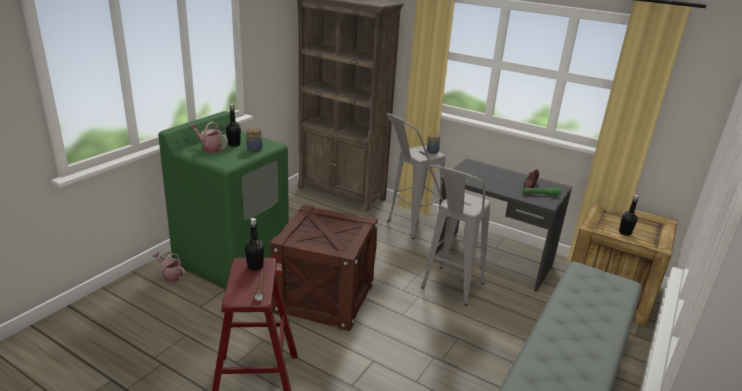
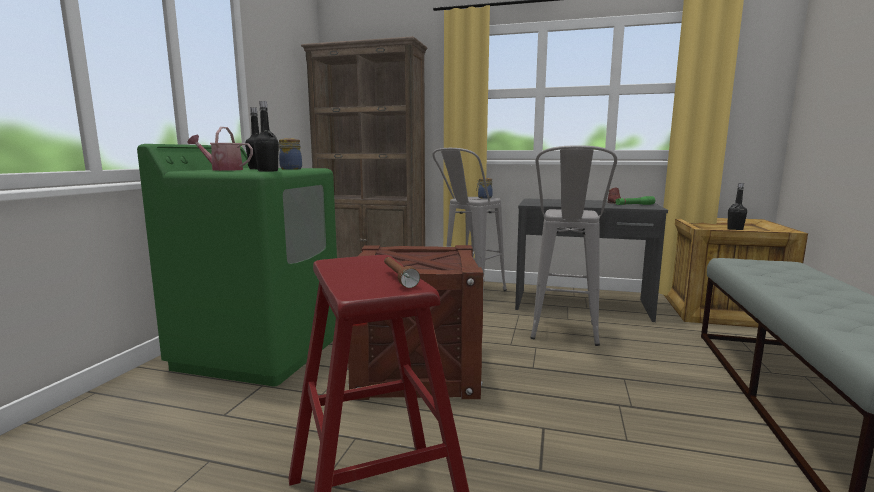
camera: 15 degrees left, 15 degrees down
(170, 276) = (162, 385): watering can -> none
(255, 266) = (362, 262): black bottle -> black bottle (268, 171)

